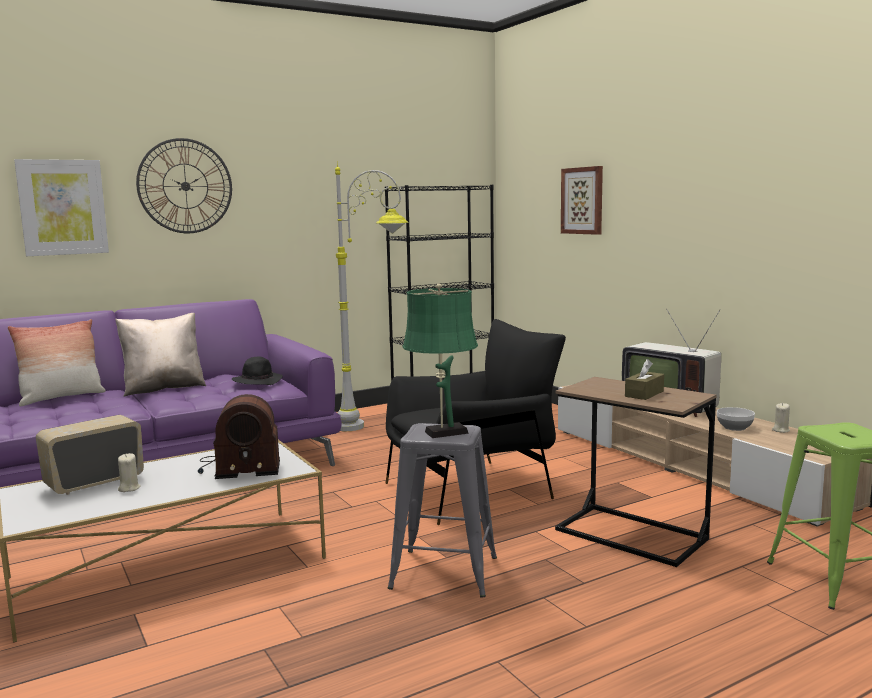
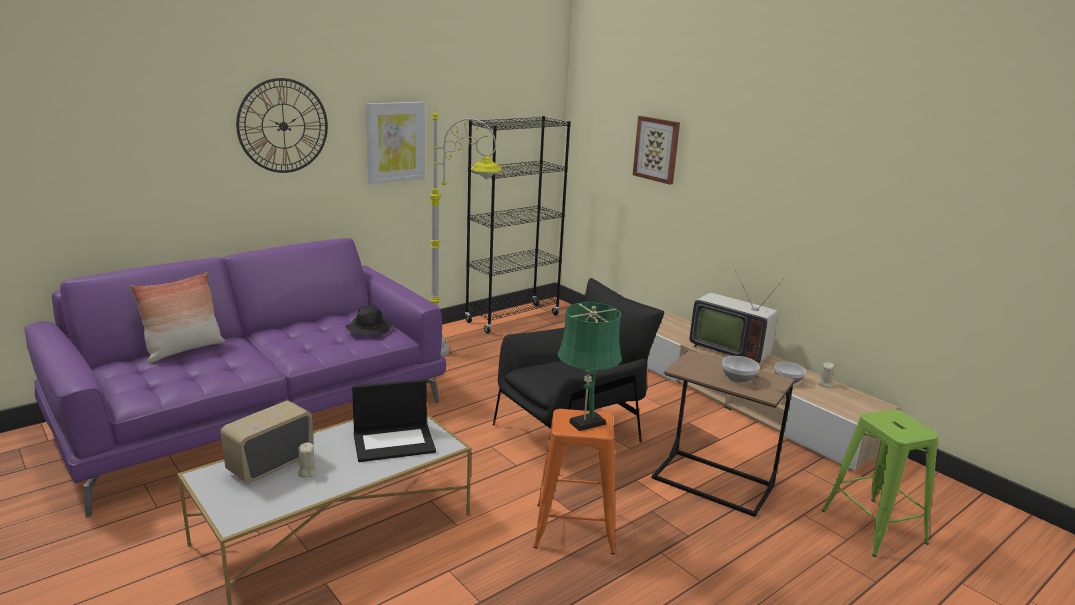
camera: 10 degrees left, 10 degrees up
(62, 207) = (164, 152): picture -> picture (395, 142)
(163, 388) = (279, 336): beige pillow -> none
(239, 467) = (394, 442): radio -> laptop
(445, 573) = (575, 528): grey stool -> orange stool
(644, 394) = (738, 377): brown tissue box -> bowl

